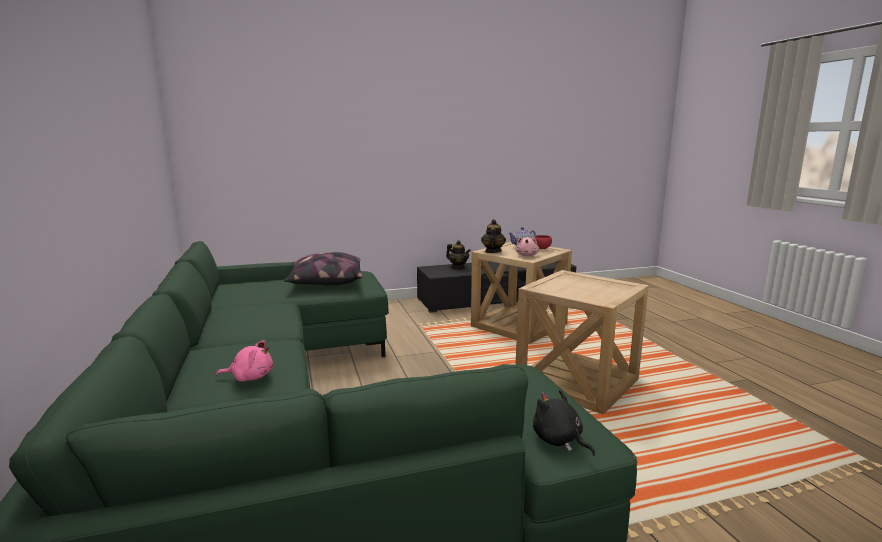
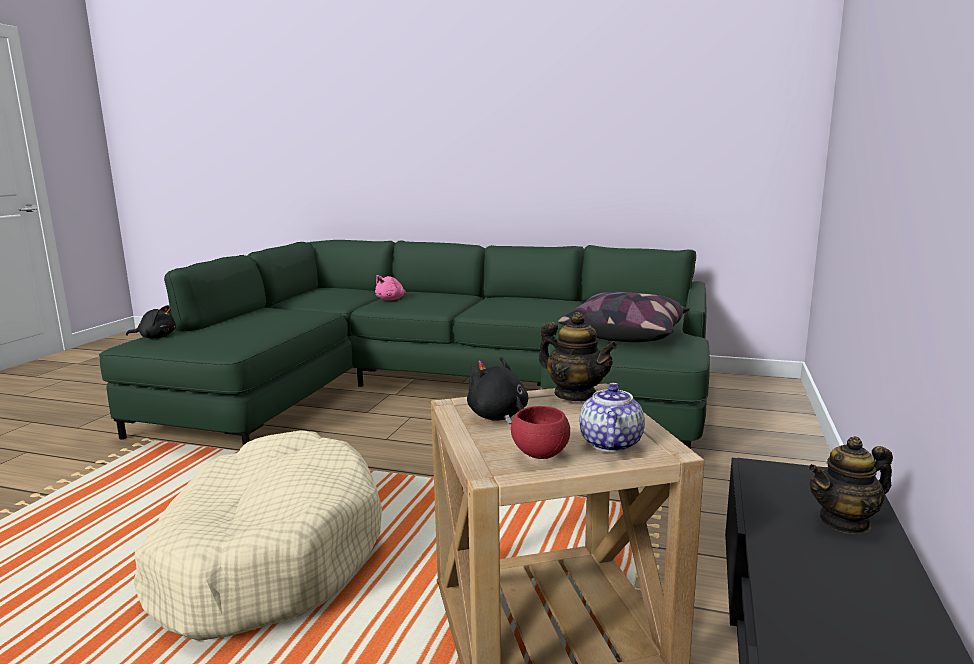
camera: 125 degrees right, 0 degrees up
(527, 255) = (500, 417): pink plush toy -> black plush toy
(577, 381) = (268, 555): beige side table -> beige dog bed

